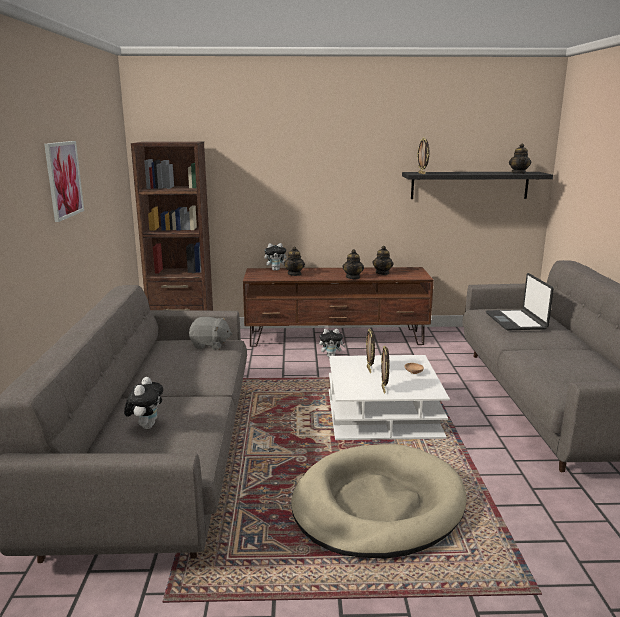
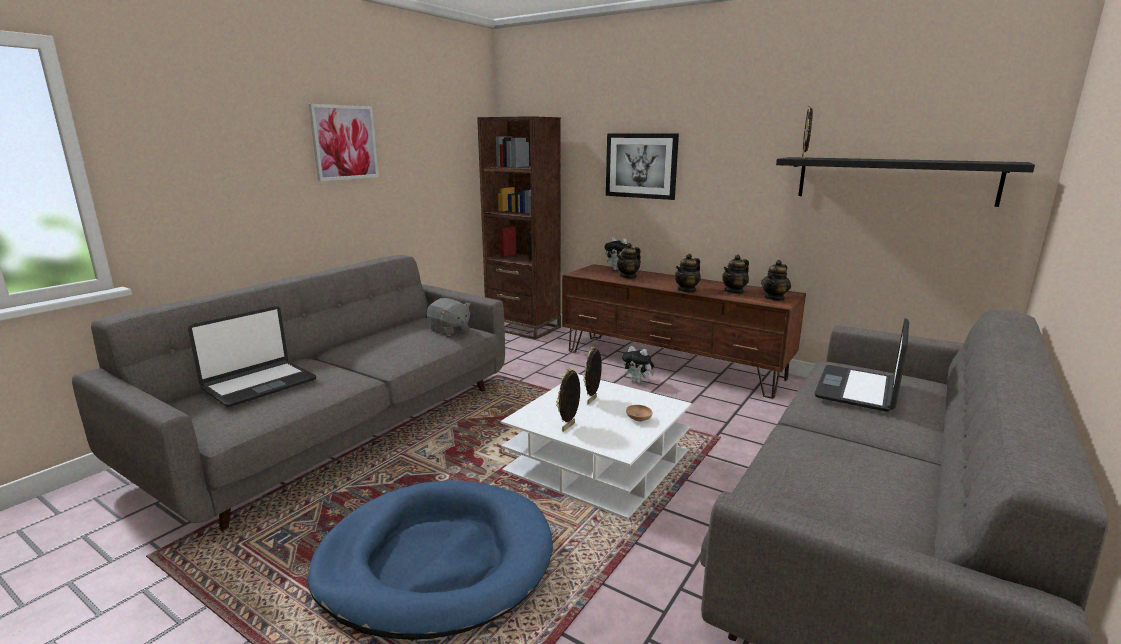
camera: 35 degrees right, 0 degrees up
(146, 426) = (259, 384): plush toy -> laptop
(285, 181) = (641, 165): none -> picture
(377, 505) = (435, 561): beige dog bed -> blue dog bed
(518, 173) = (972, 161): teapot -> teapot (774, 298)

